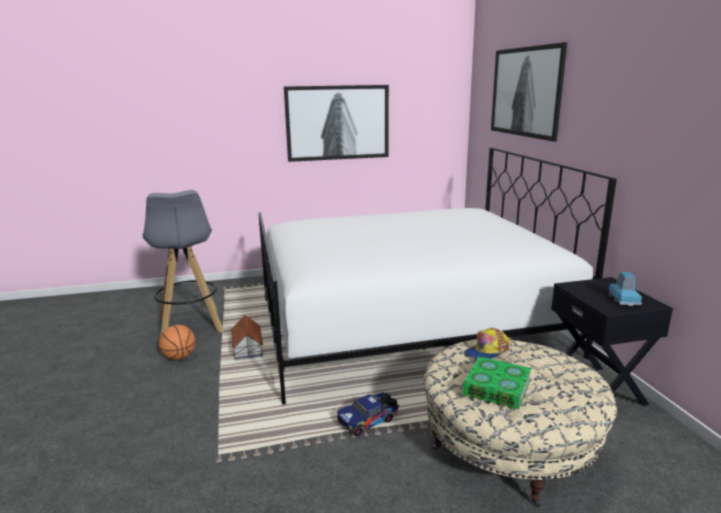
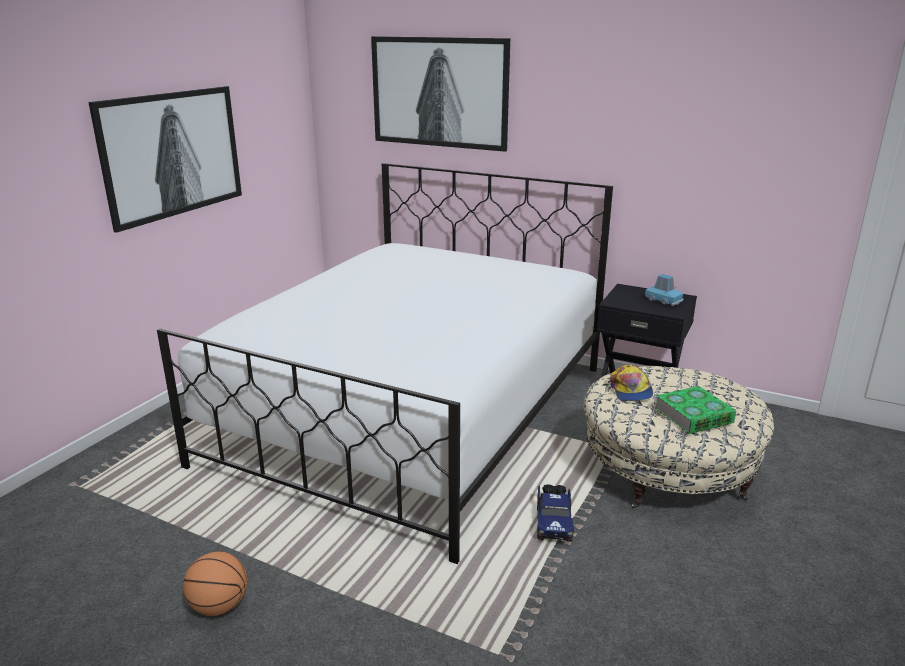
camera: 50 degrees left, 5 degrees up
(190, 326) = (141, 563): grey stool -> none
(248, 348) = (291, 536): toy house -> none

